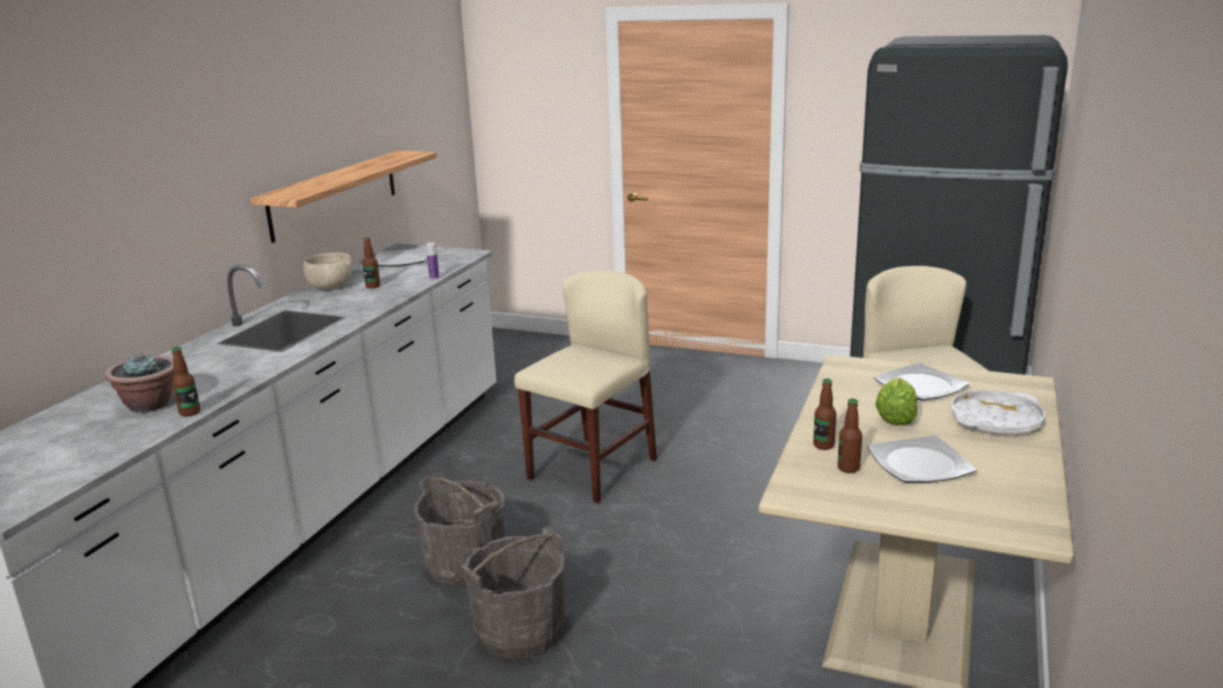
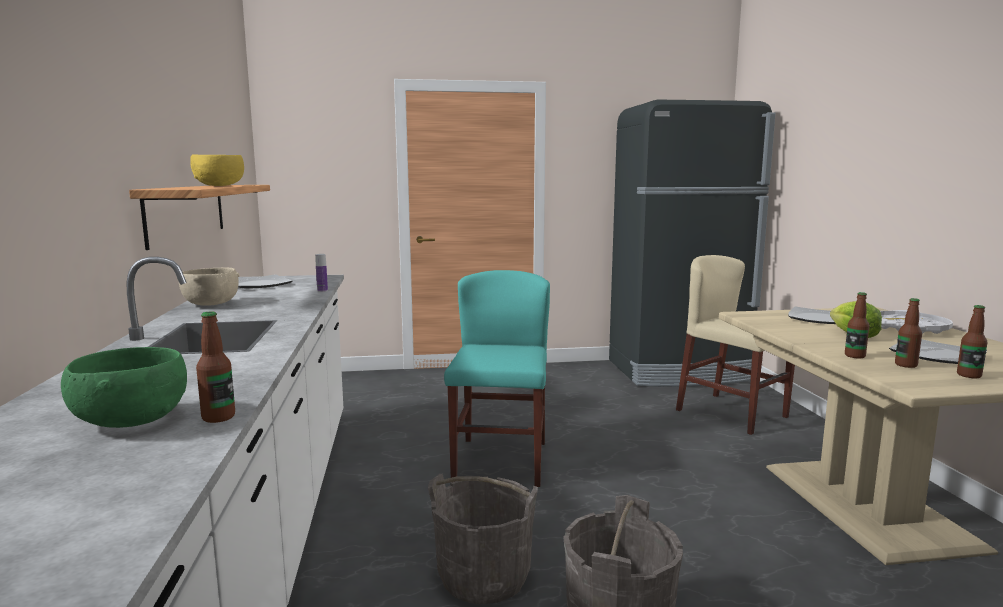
camera: 30 degrees left, 10 degrees down
(150, 405) = (130, 421): potted plant -> green bowl
(363, 168) = (220, 185): none -> yellow bowl
(373, 286) = (264, 300): bottle -> bottle (969, 375)
(592, 469) = (500, 461): beige chair -> turquoise chair

